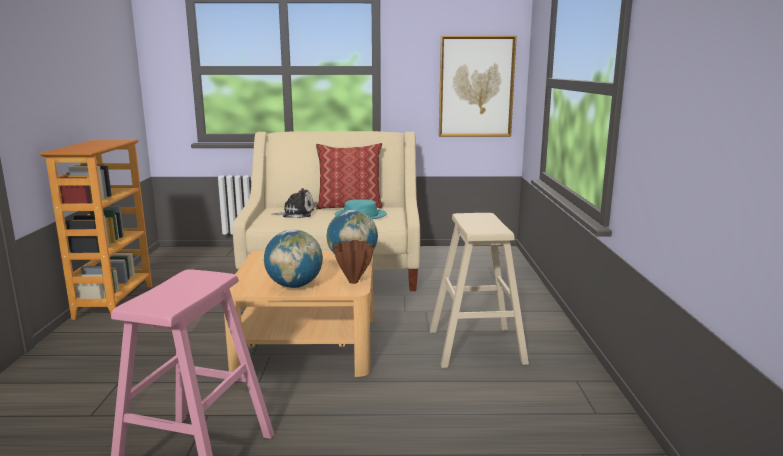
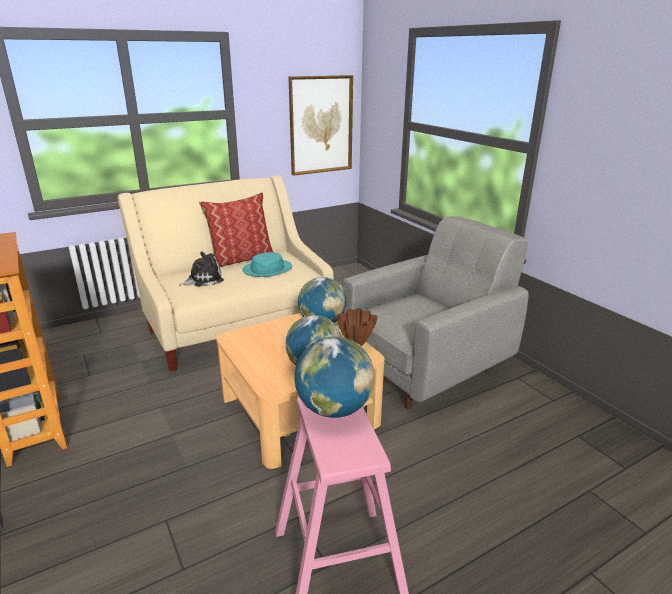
camera: 30 degrees left, 10 degrees up
(195, 280) = (334, 409): none -> globe
(476, 346) = (428, 369): beige stool -> grey armchair

